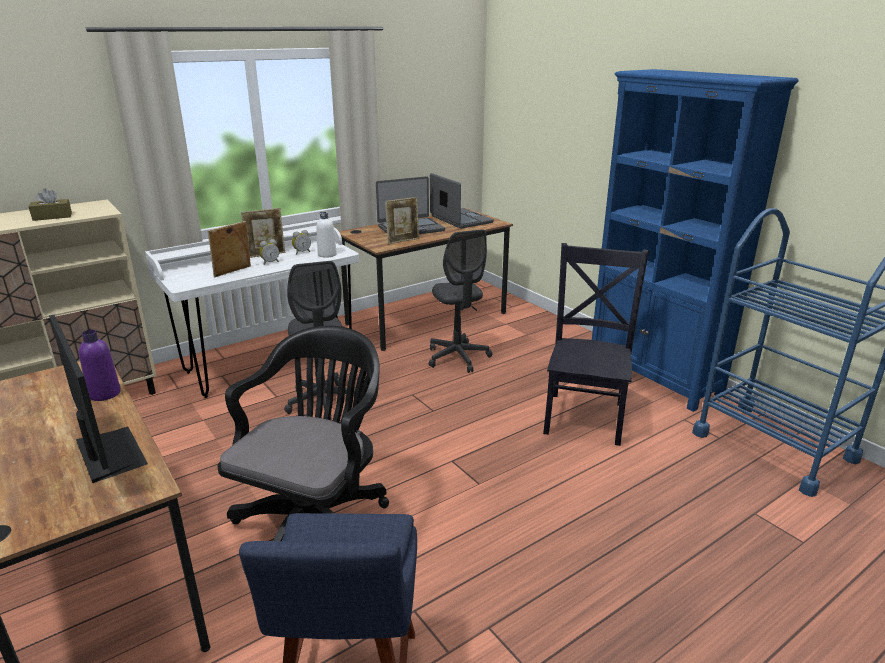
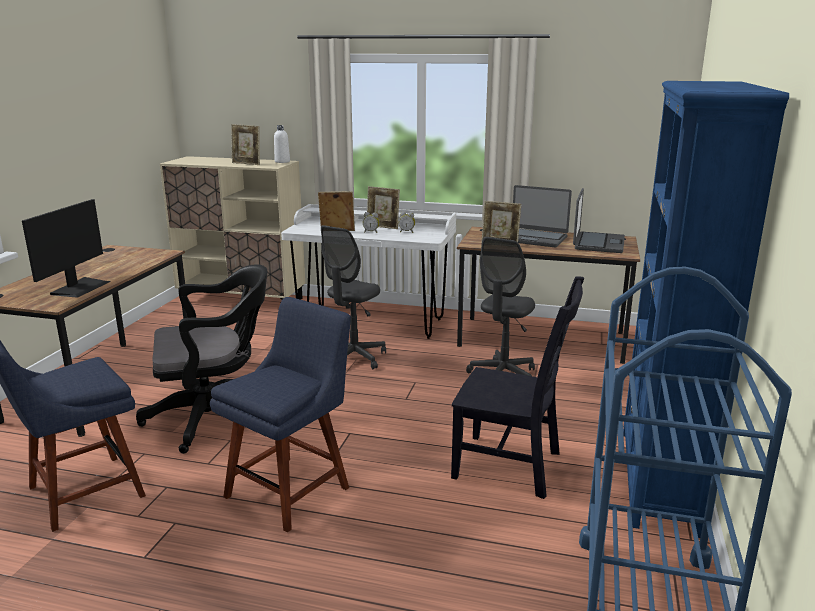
camera: 50 degrees right, 5 degrees down
(52, 217) = (247, 164): brown tissue box -> picture frame
(105, 394) = (139, 265): purple bottle -> none
(327, 255) = (417, 237): white bottle -> white bottle (282, 161)
(506, 529) = (291, 489): none -> blue chair
(585, 415) = (512, 466): black chair -> black chair turned 45 degrees clockwise

